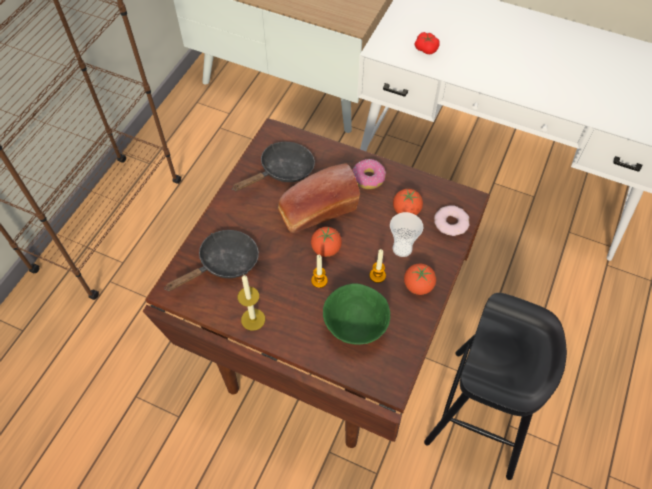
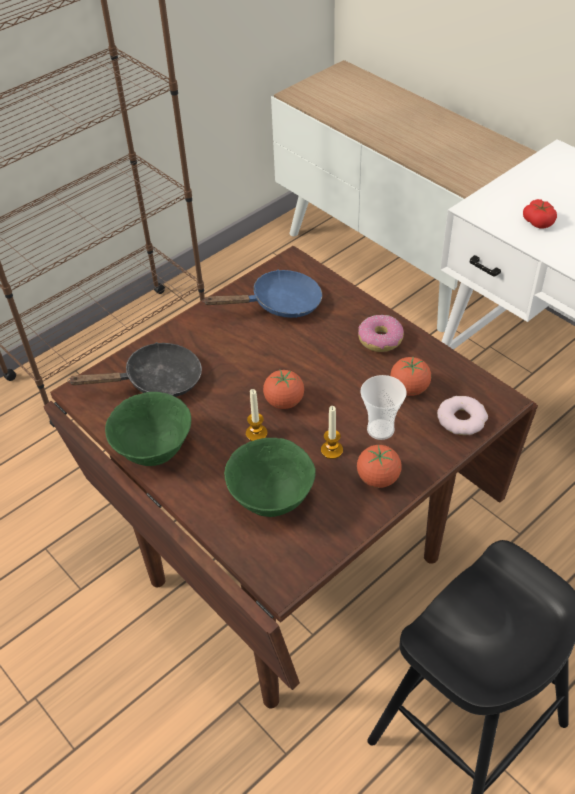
camera: 25 degrees right, 10 degrees down
(253, 319) = (155, 450): candle -> green bowl
(283, 171) = (279, 304): black frying pan -> blue frying pan
(316, 210) = (296, 356): bread -> none

